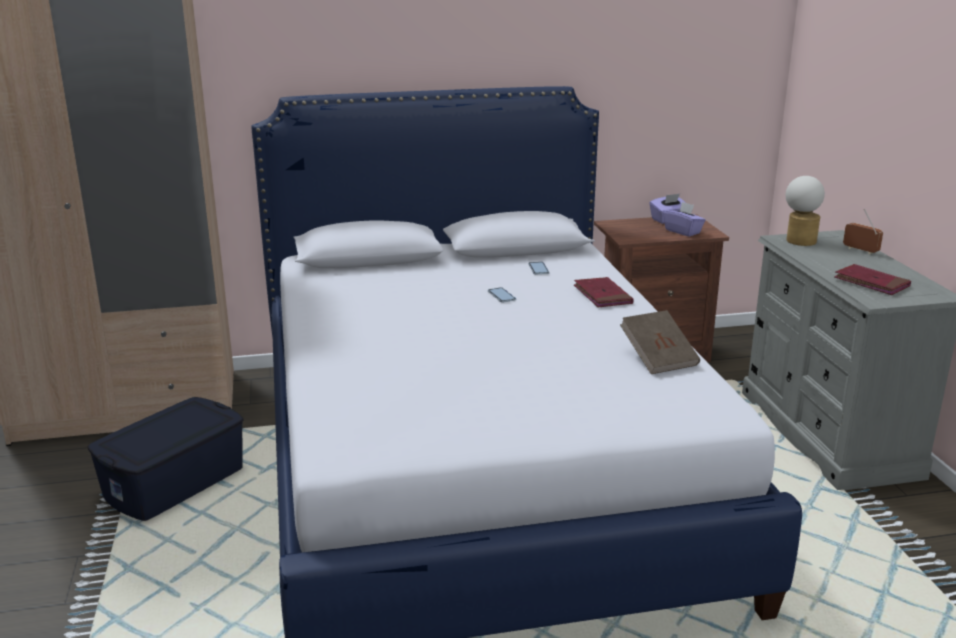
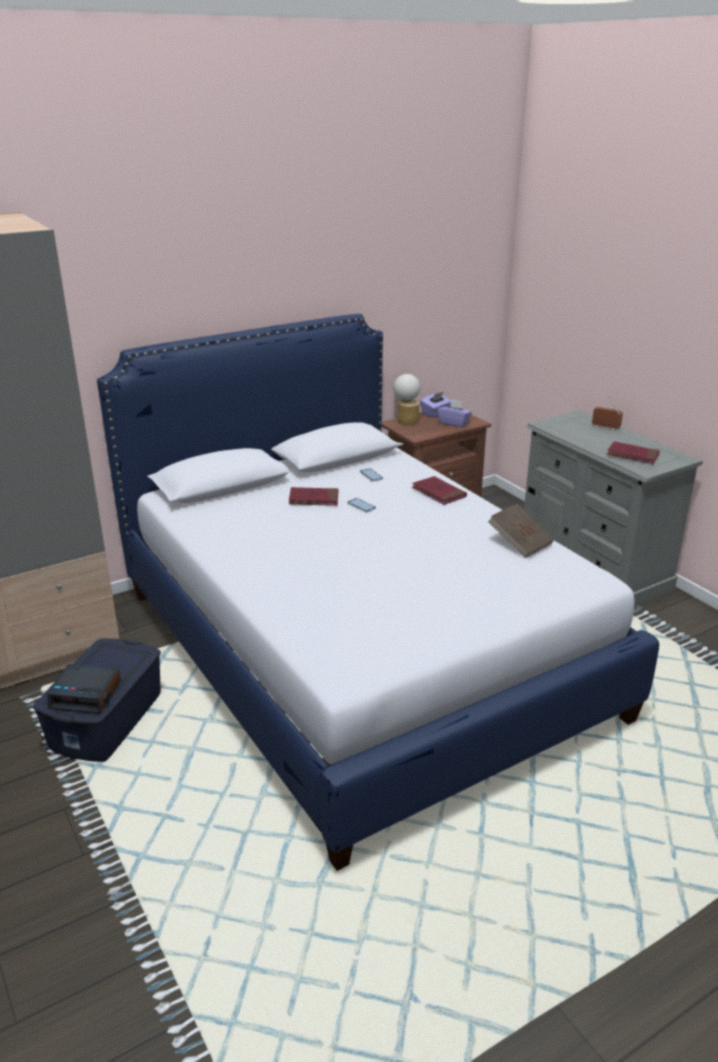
camera: 20 degrees left, 5 degrees up
(142, 444) = (86, 694): none -> alarm clock
(454, 282) = (314, 499): none -> red book
(800, 239) = (558, 423): table lamp -> table lamp (406, 420)

